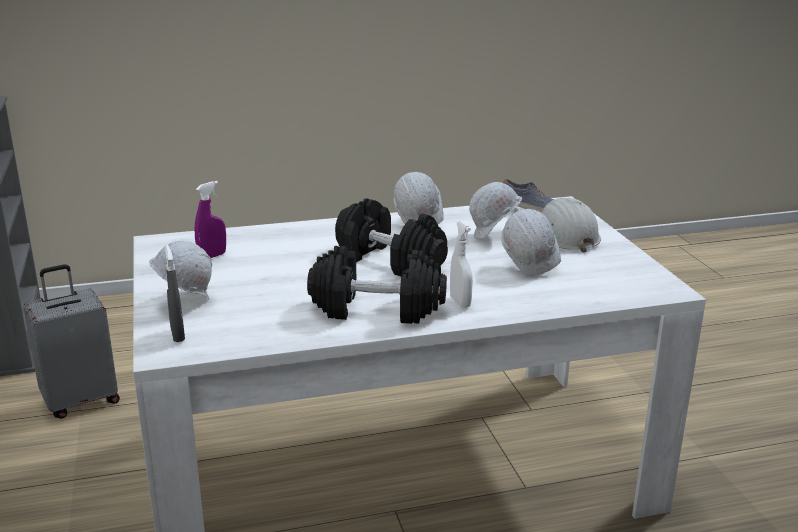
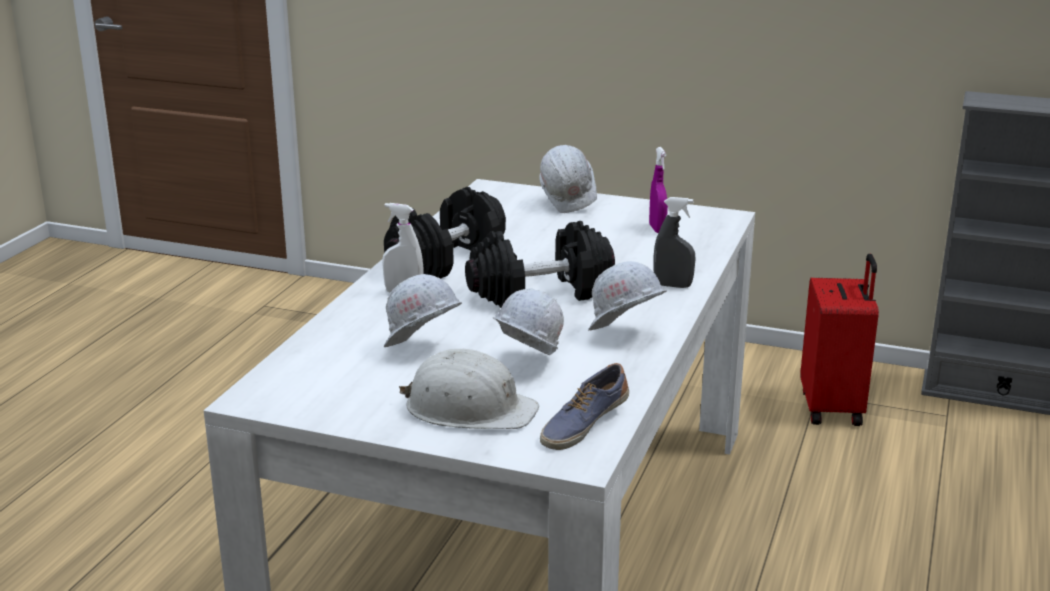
camera: 125 degrees right, 0 degrees up
(81, 400) = (833, 408): grey suitcase -> red suitcase
(177, 335) = (511, 195): grey spray bottle -> grey spray bottle (673, 285)

